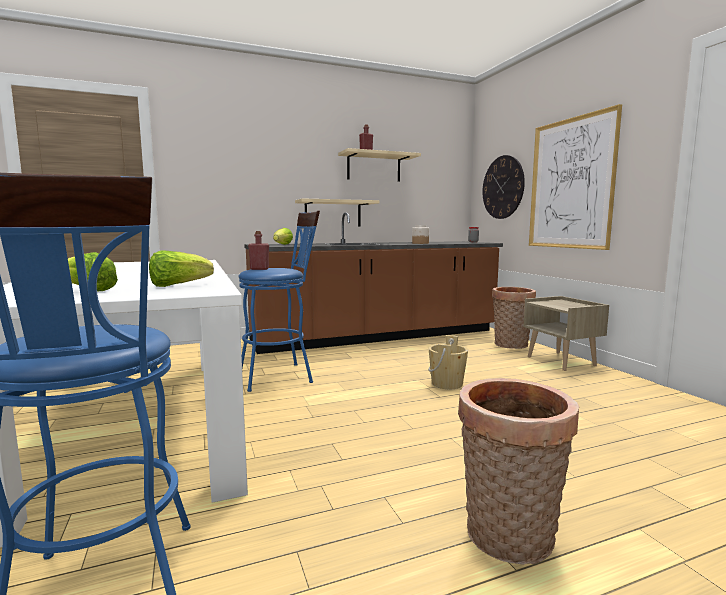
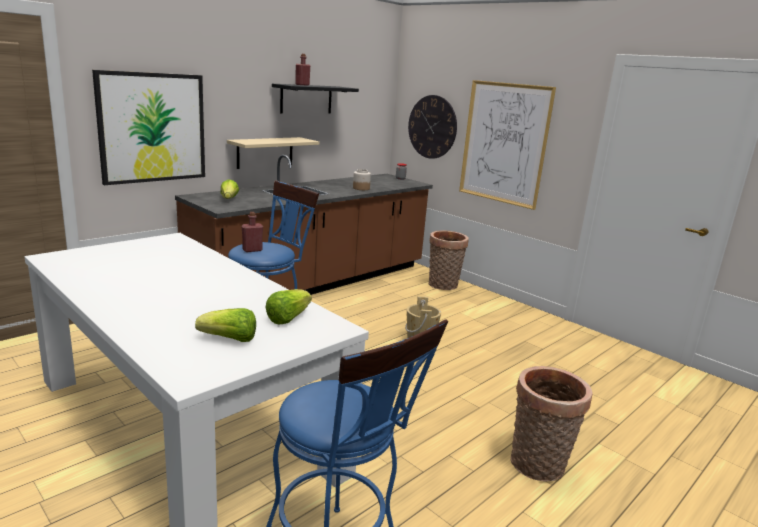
camera: 25 degrees left, 10 degrees up
(227, 186) = (152, 128): none -> picture
(374, 167) = (306, 99): beige shelf -> black shelf
(562, 361) = (492, 302): beige nightstand -> none

